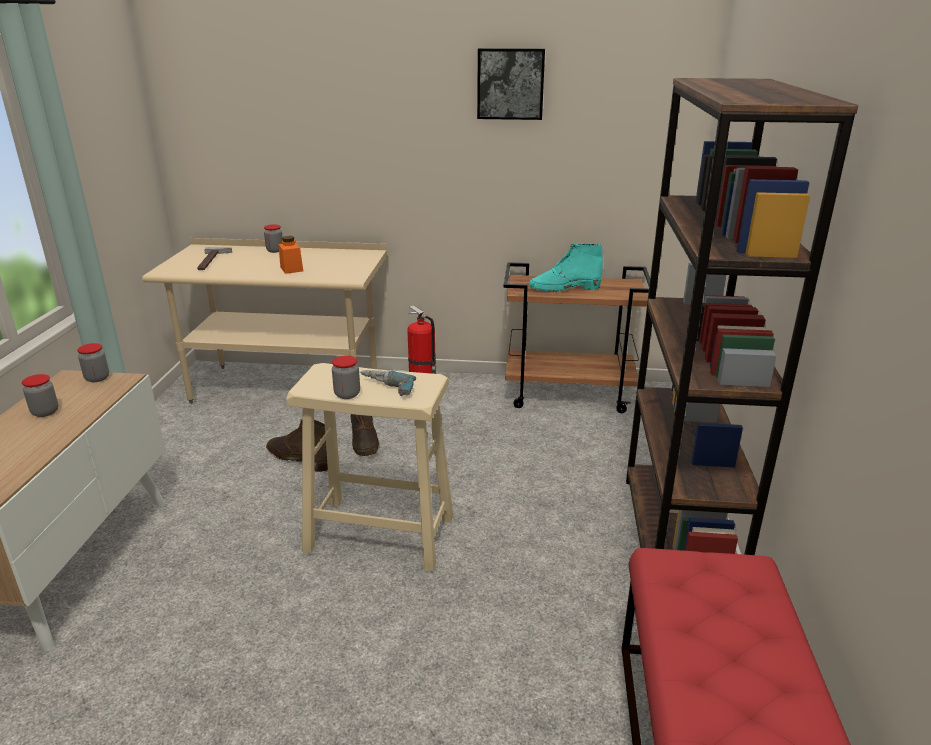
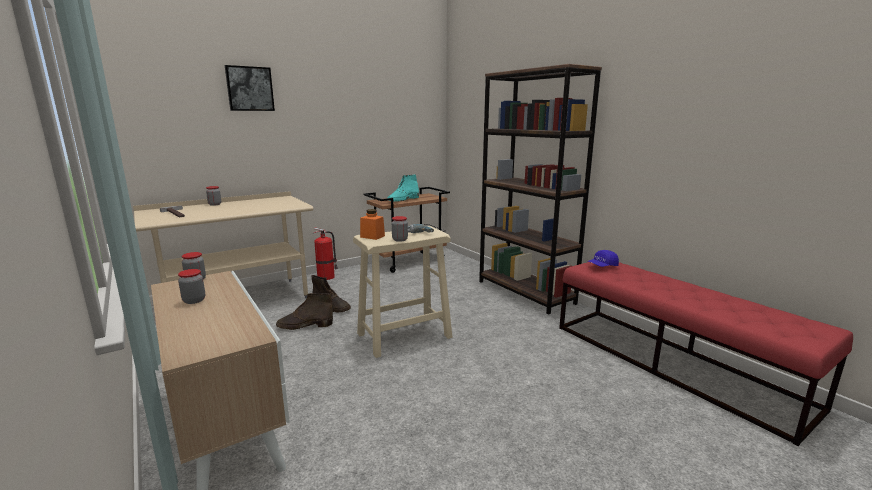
camera: 40 degrees left, 10 degrees down
(291, 269) = (250, 208): orange jar -> orange jar (372, 236)
(510, 84) = (356, 92): picture -> picture (249, 89)
(712, 579) = (602, 266): none -> blue cap

